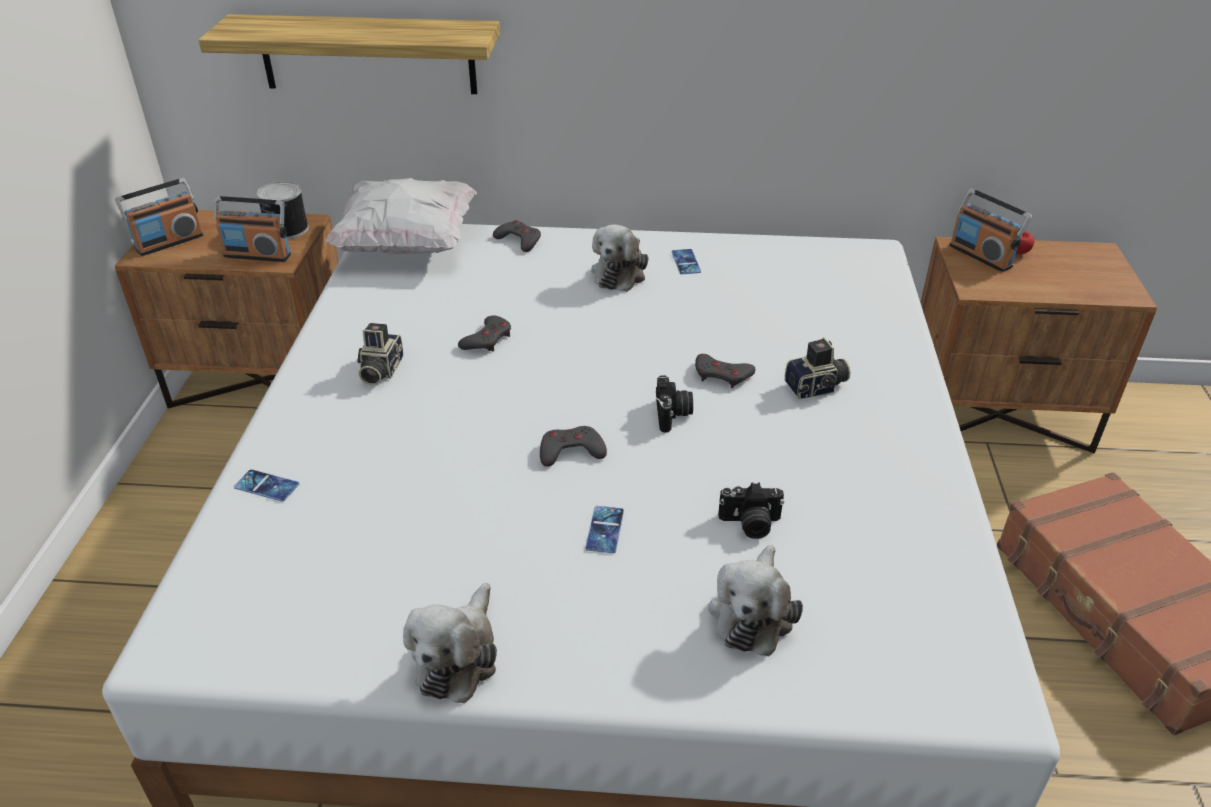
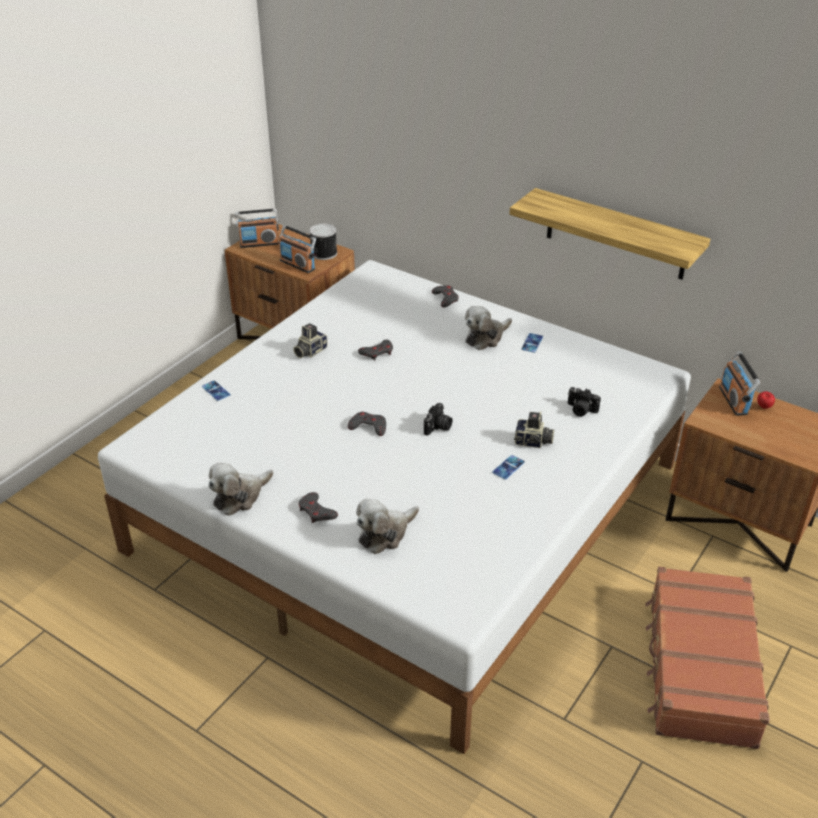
camera: 30 degrees right, 0 degrees up
(368, 54) = (387, 163): shelf -> shelf (616, 234)
(407, 244) = (381, 282): white pillow -> none
(605, 530) = (351, 470): phone -> phone (508, 467)
(722, 375) = (486, 416): grey game controller -> grey game controller (316, 511)
(750, 524) = (424, 495): camera -> camera (580, 410)

